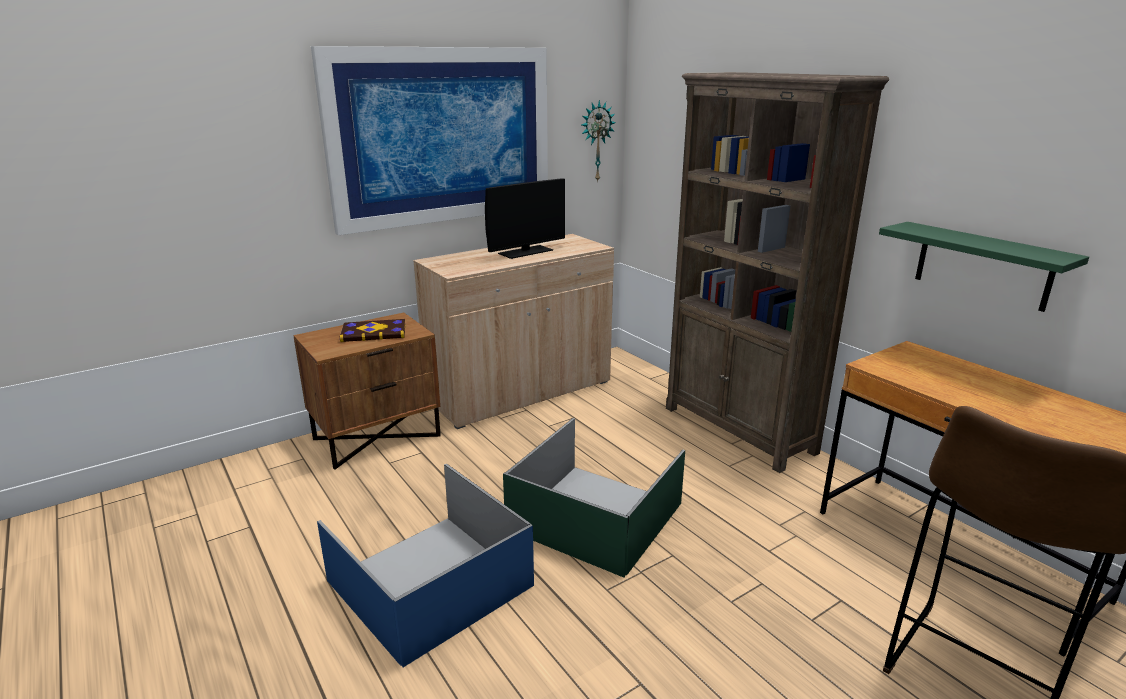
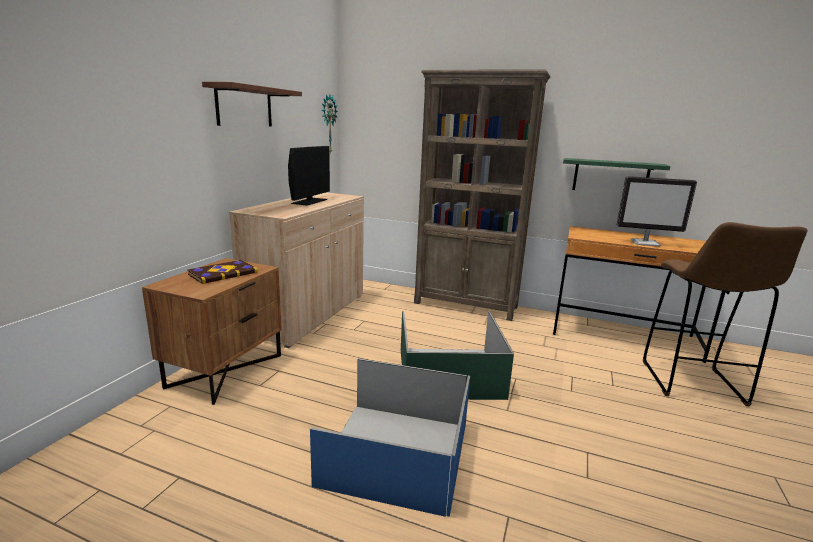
camera: 35 degrees left, 5 degrees down
(443, 136) = (244, 106): picture -> brown shelf
(985, 402) = (645, 243): none -> monitor

